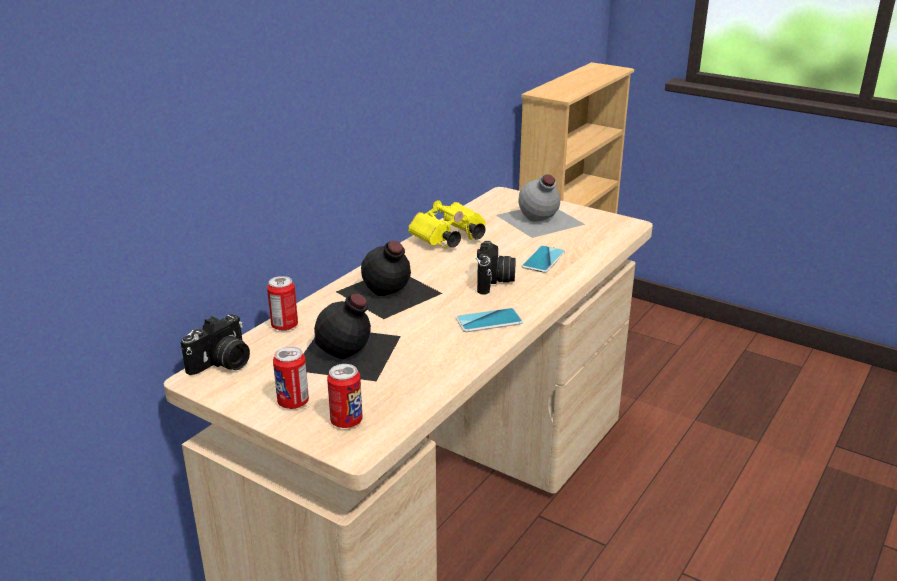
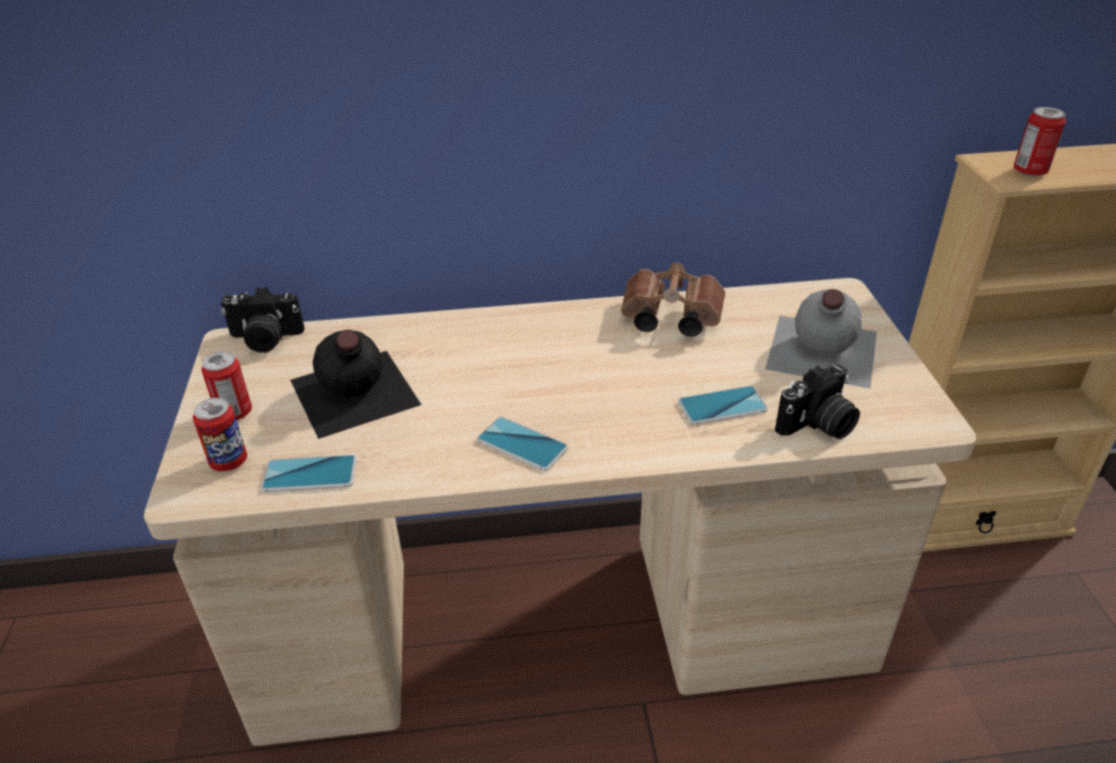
camera: 50 degrees right, 10 degrees up
(284, 326) = (364, 331): can -> can (1029, 172)
(388, 293) = (498, 349): black bottle -> none
(409, 396) = (310, 474): none -> phone
(447, 239) = (668, 319): yellow binoculars -> brown binoculars
(494, 282) = (617, 401): camera -> camera (818, 425)

